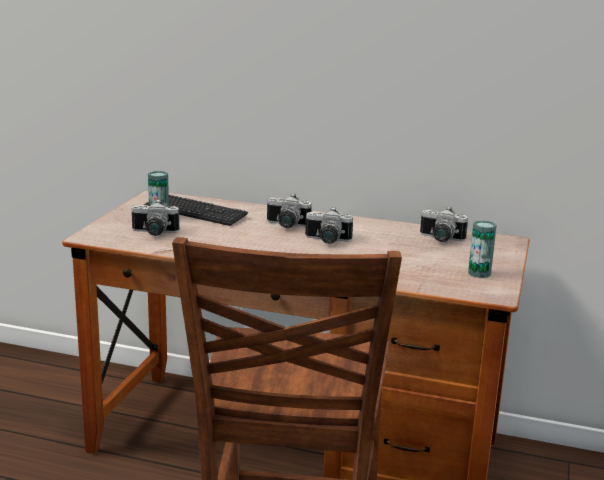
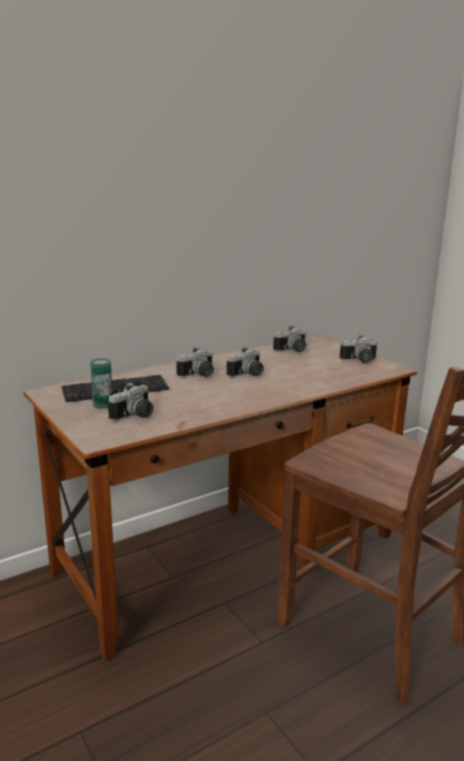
camera: 50 degrees left, 0 degrees up
(479, 273) = (360, 361): can -> camera

